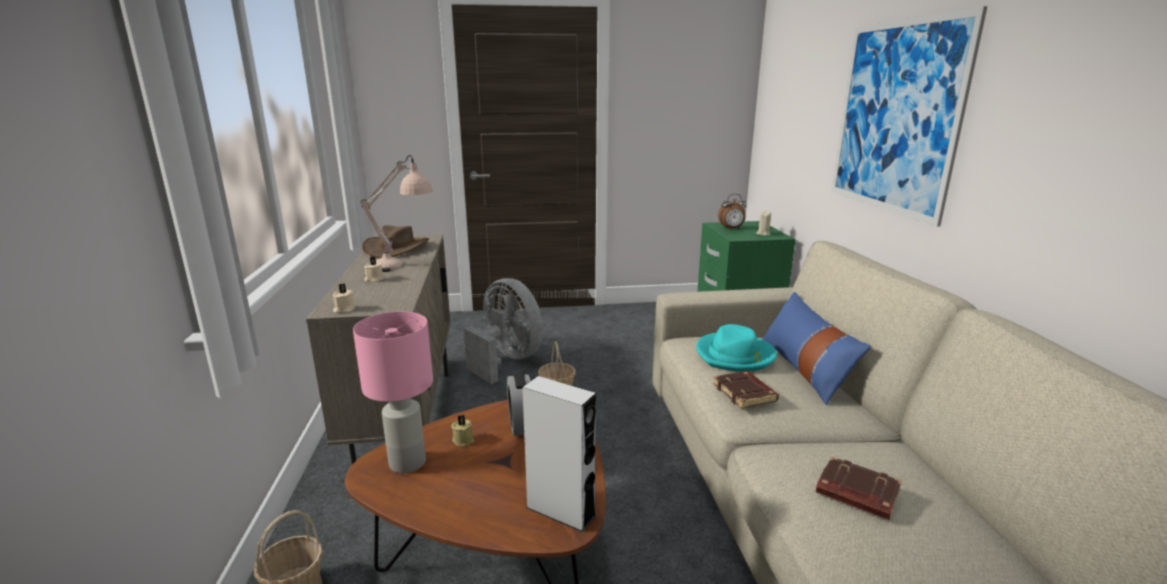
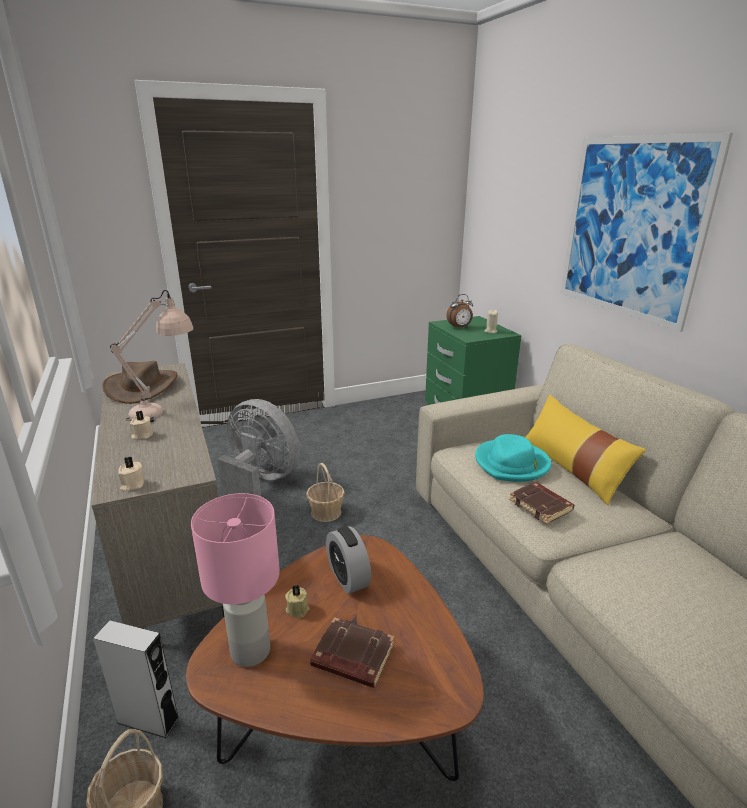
camera: 15 degrees left, 5 degrees up
(560, 511) = (438, 677): grey speaker -> grey speaker (148, 720)
(805, 369) = (572, 468): blue pillow -> yellow pillow
(856, 493) = (683, 600): brown book -> brown book (351, 657)

